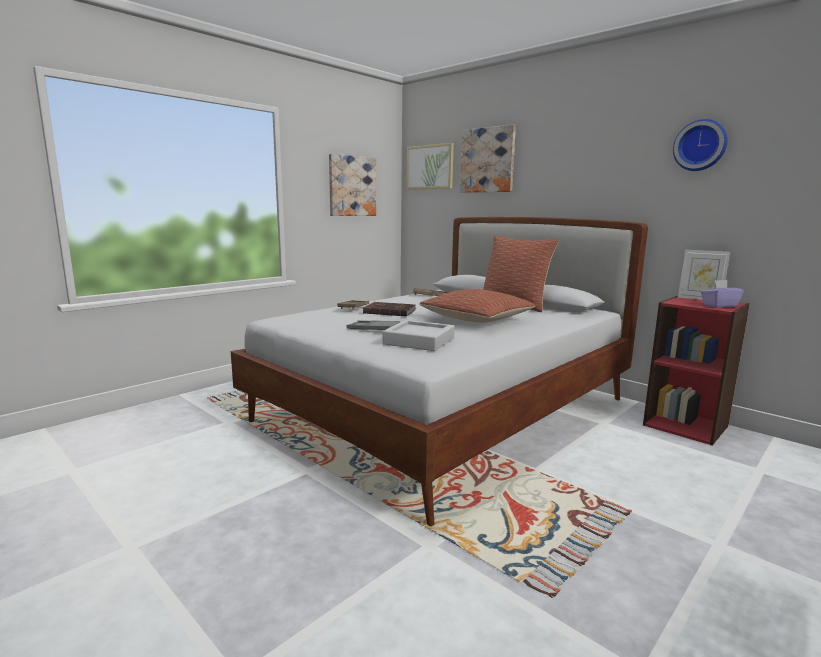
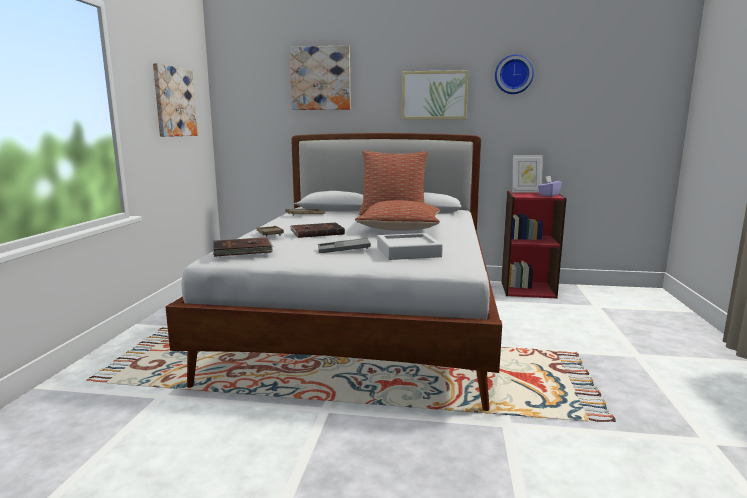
camera: 35 degrees left, 0 degrees up
(297, 316) = (243, 250): none -> brown book
(430, 167) = (249, 83): picture -> picture (434, 95)

